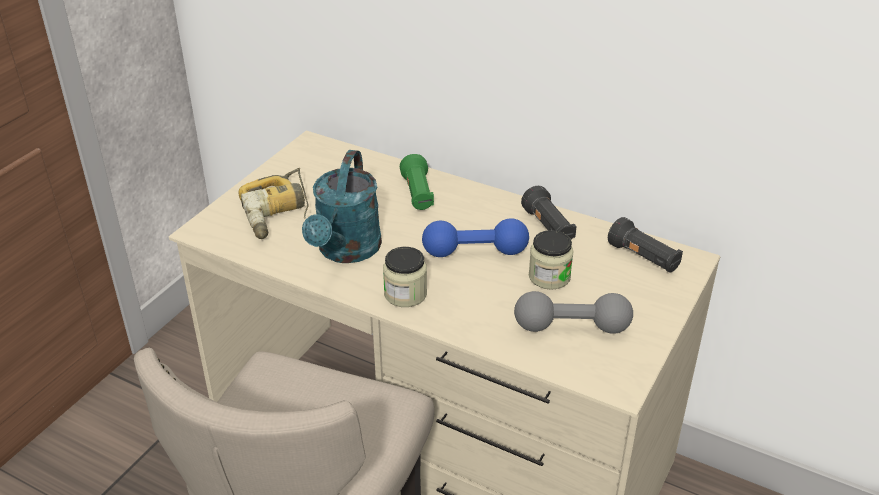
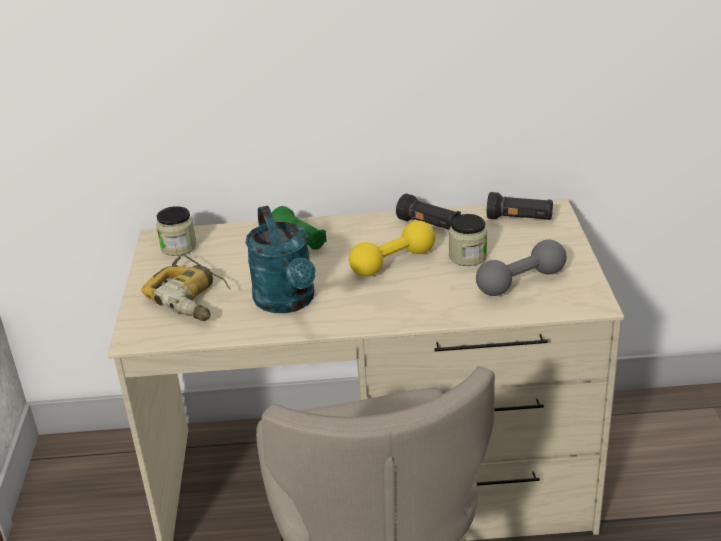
camera: 30 degrees left, 5 degrees down
(405, 294) = (372, 311): jar -> jar (178, 247)
(475, 252) = (393, 262): blue dumbbell -> yellow dumbbell

